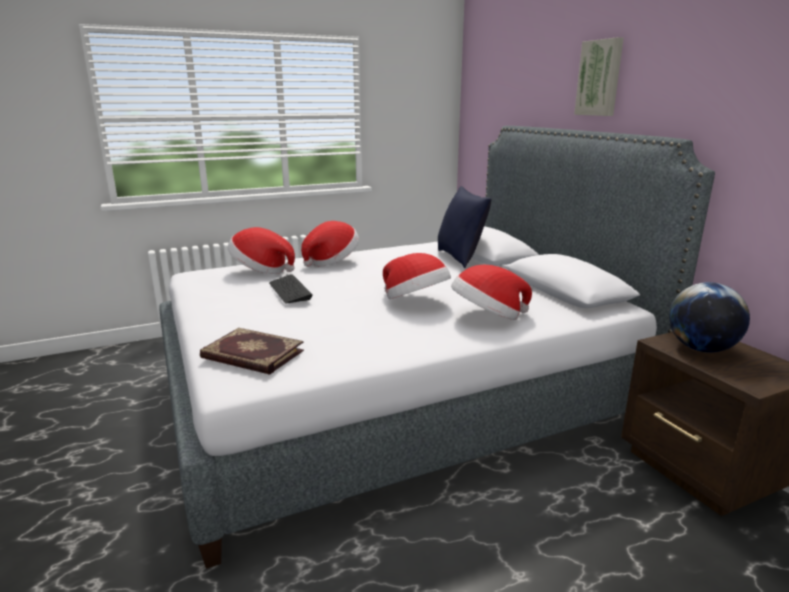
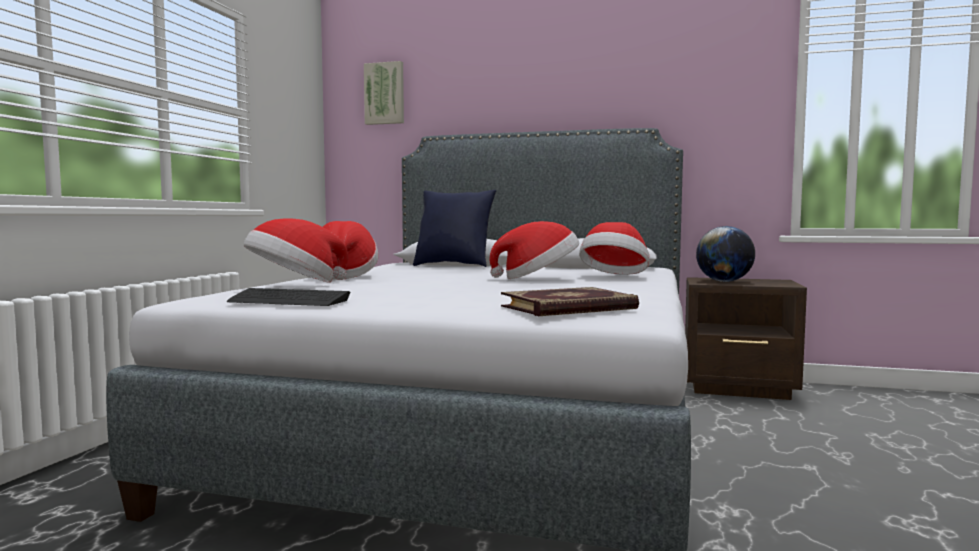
camera: 50 degrees left, 15 degrees down
(290, 290) = (405, 285): keyboard -> keyboard (288, 301)
(600, 78) = (542, 87): picture -> picture (385, 93)

